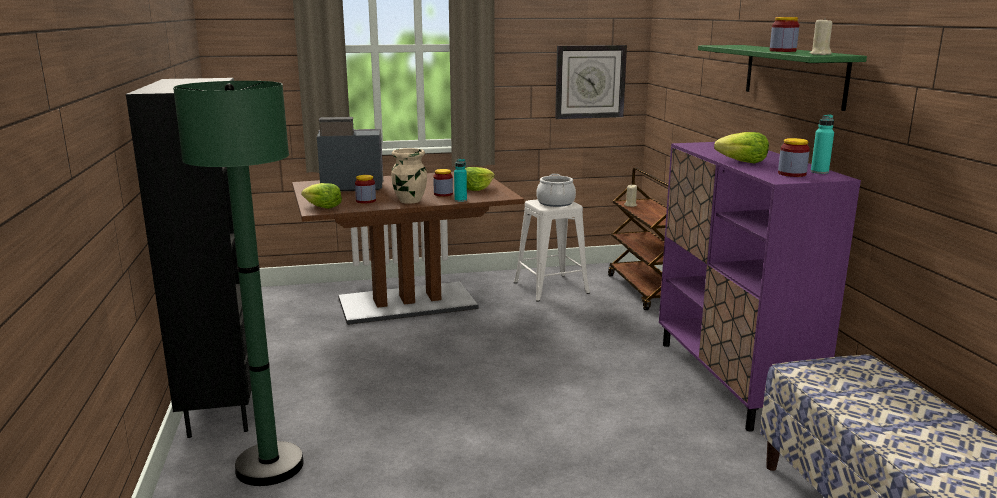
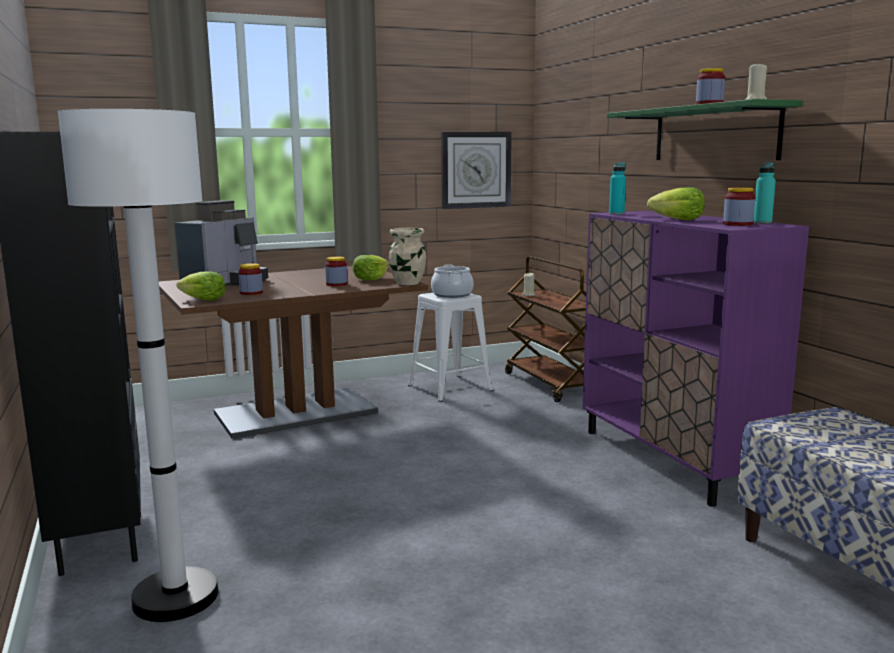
camera: 10 degrees left, 5 degrees down
(269, 466) = (175, 597): green floor lamp -> white floor lamp
(349, 187) = (226, 283): coffee machine -> coffee machine turned 135 degrees clockwise
(409, 201) = (302, 291): beige vase -> beige vase (407, 283)
(460, 200) = (359, 288): turquoise bottle -> turquoise bottle (616, 214)

